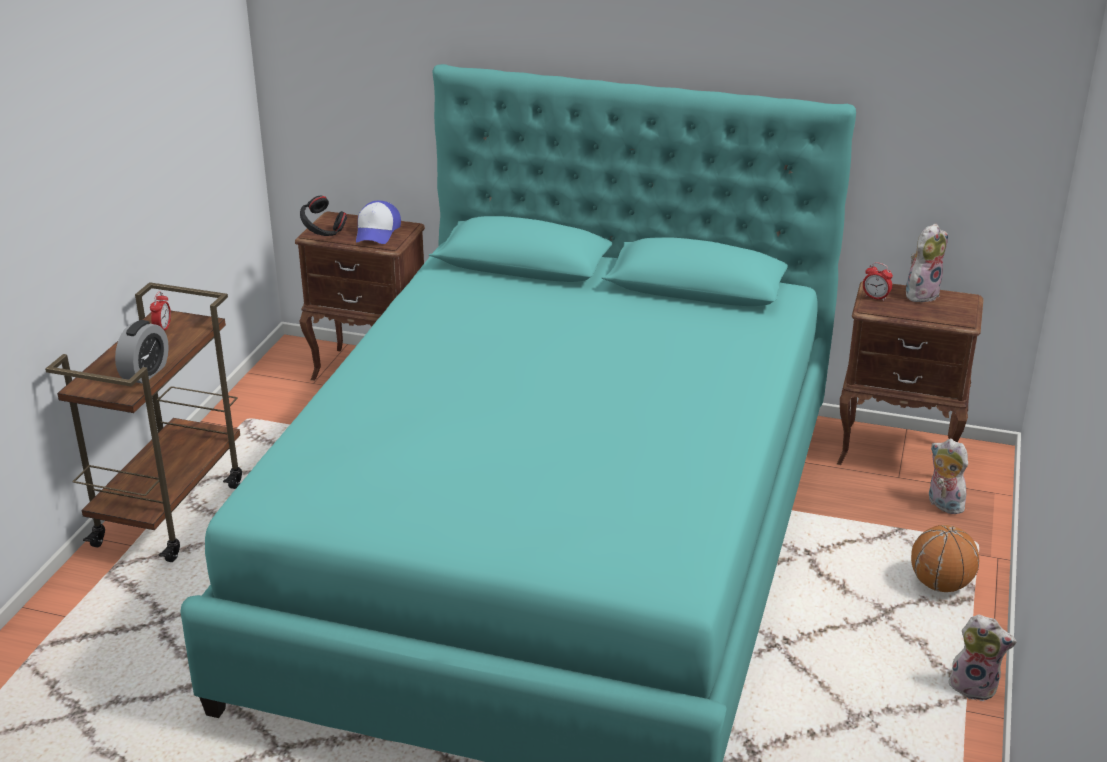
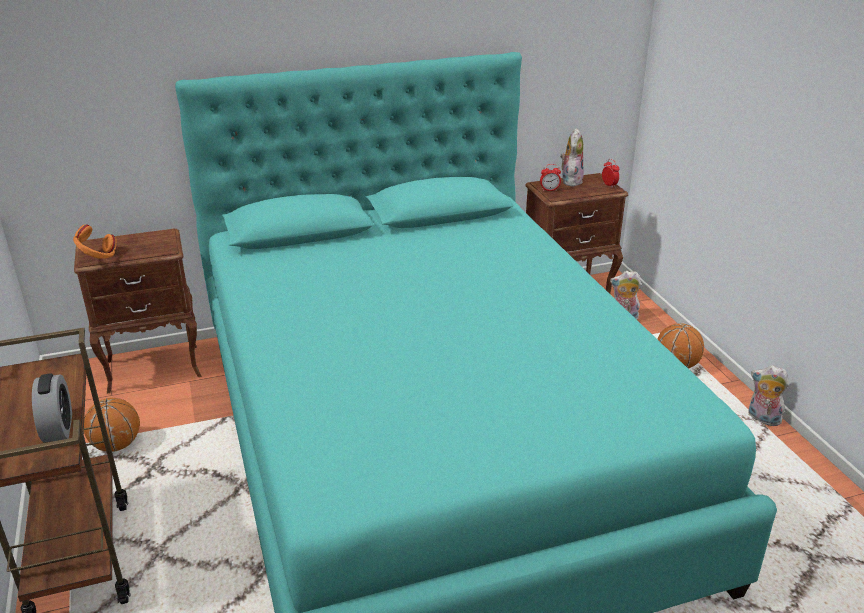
camera: 35 degrees left, 0 degrees up
(163, 329) = (30, 382): alarm clock -> alarm clock (609, 185)
(277, 430) = (116, 445): none -> basketball
(323, 233) = (98, 258): black headphones -> orange headphones
(377, 232) = (146, 244): cap -> none
(974, 686) = (762, 419): plush toy -> plush toy turned 135 degrees counterclockwise

